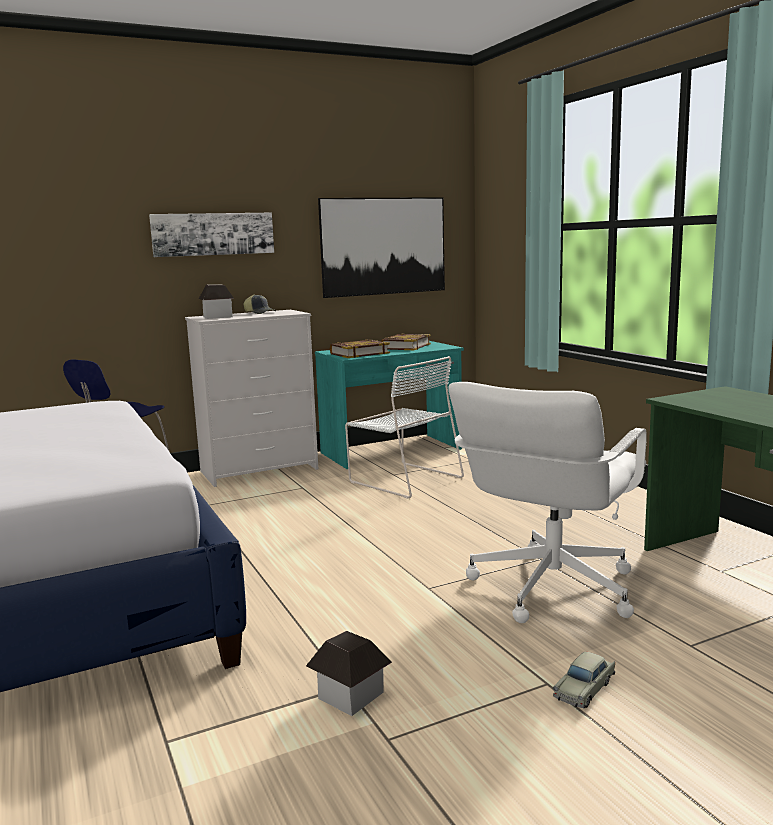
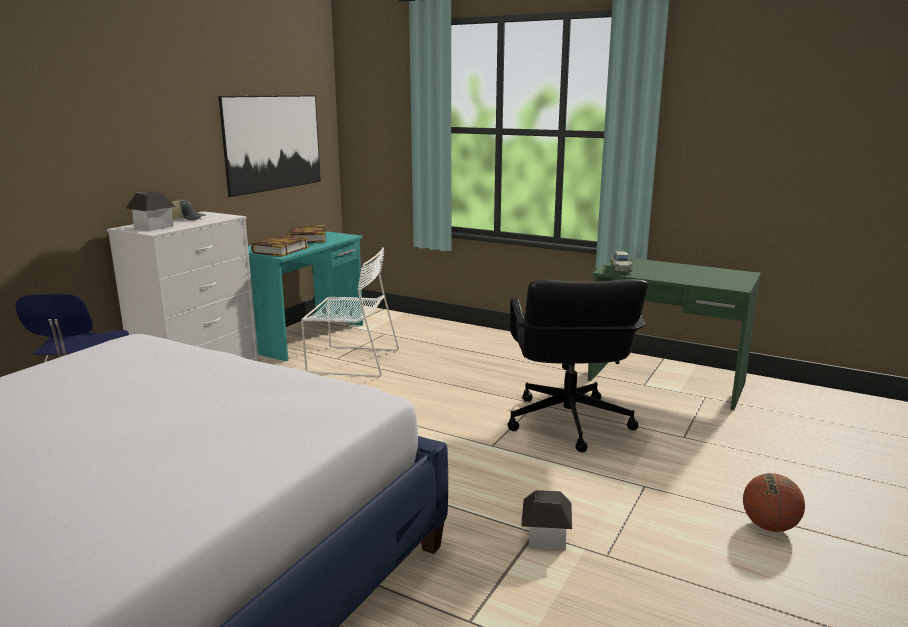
camera: 35 degrees left, 5 degrees up
(213, 234) = (126, 136): picture -> none
(550, 588) = (567, 422): white office chair -> black office chair
(585, 689) = (666, 482): beige toy car -> beige toy car (620, 268)
(662, 795) = (769, 526): none -> basketball

